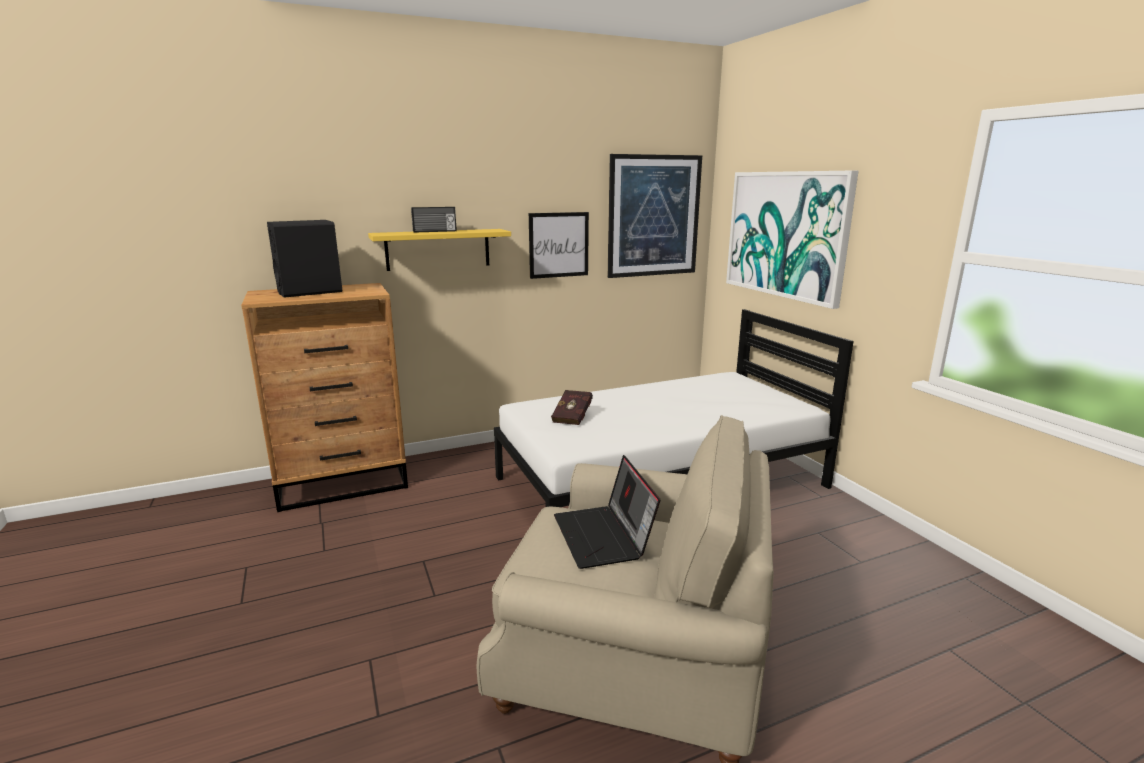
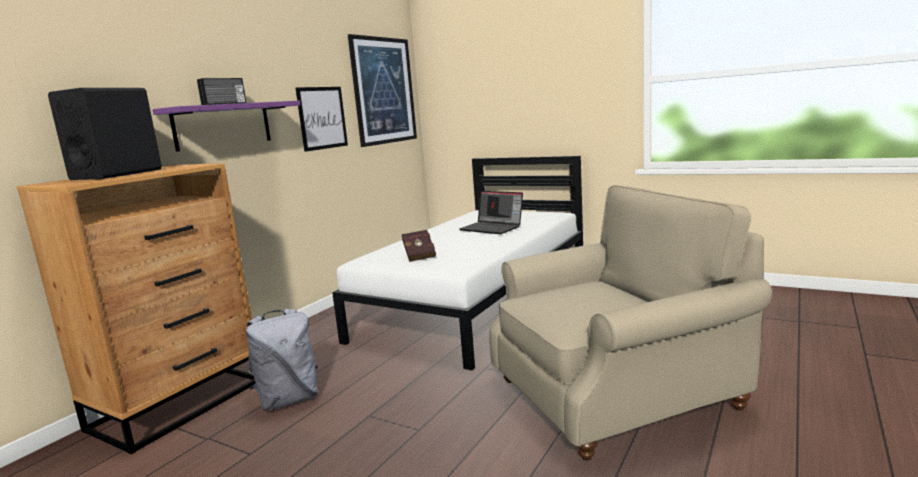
camera: 35 degrees left, 5 degrees down
(399, 515) = (288, 399): none -> grey backpack
(438, 249) = (223, 125): yellow shelf -> purple shelf
(604, 537) = (583, 294): laptop -> laptop (493, 228)
(786, 234) = (500, 91): picture -> none

